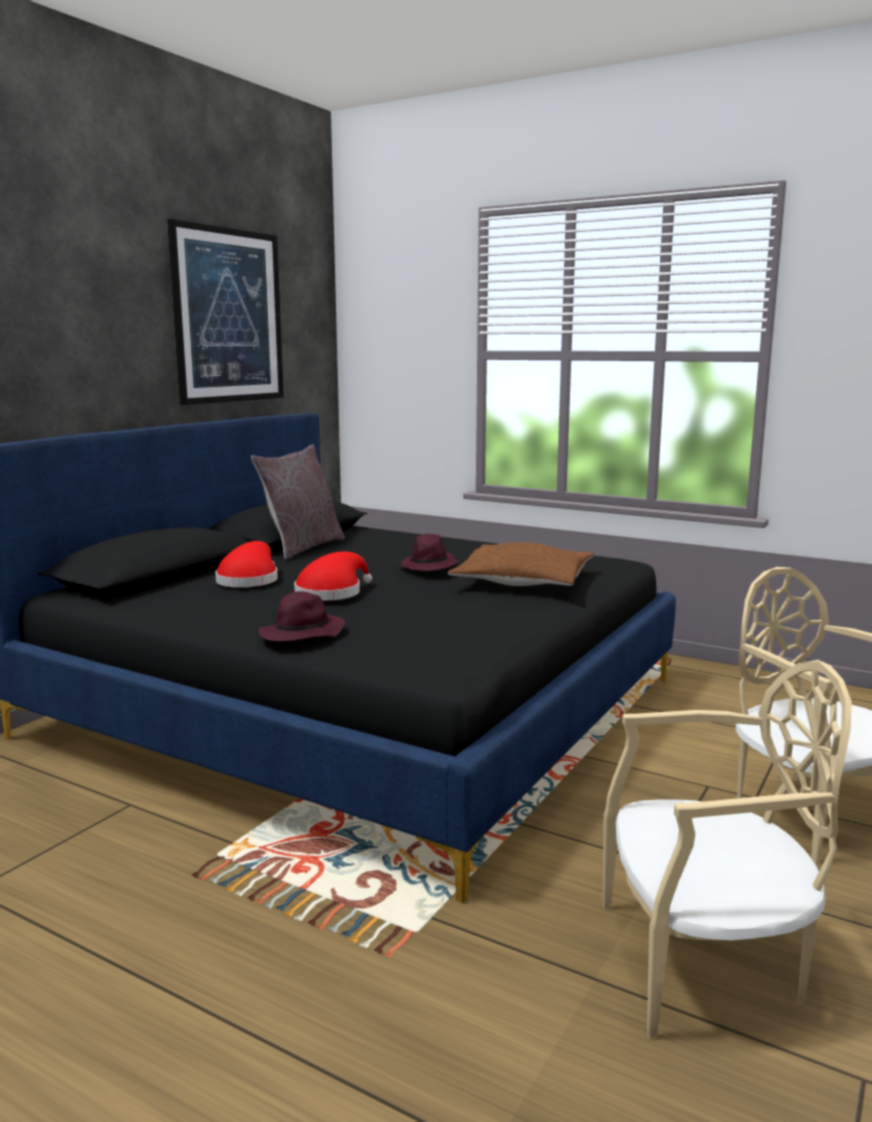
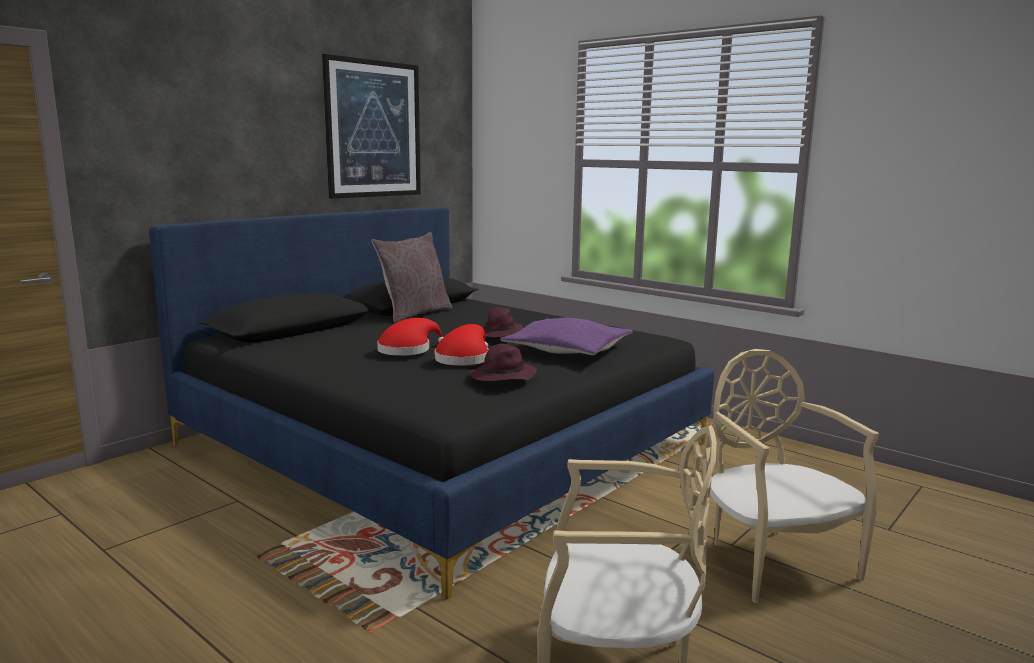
camera: 10 degrees right, 0 degrees up
(249, 580) = (355, 337): red hat -> red hat (464, 359)
(301, 635) = (361, 380): purple hat -> purple hat (502, 377)
(523, 582) = (567, 350): brown pillow -> purple pillow

